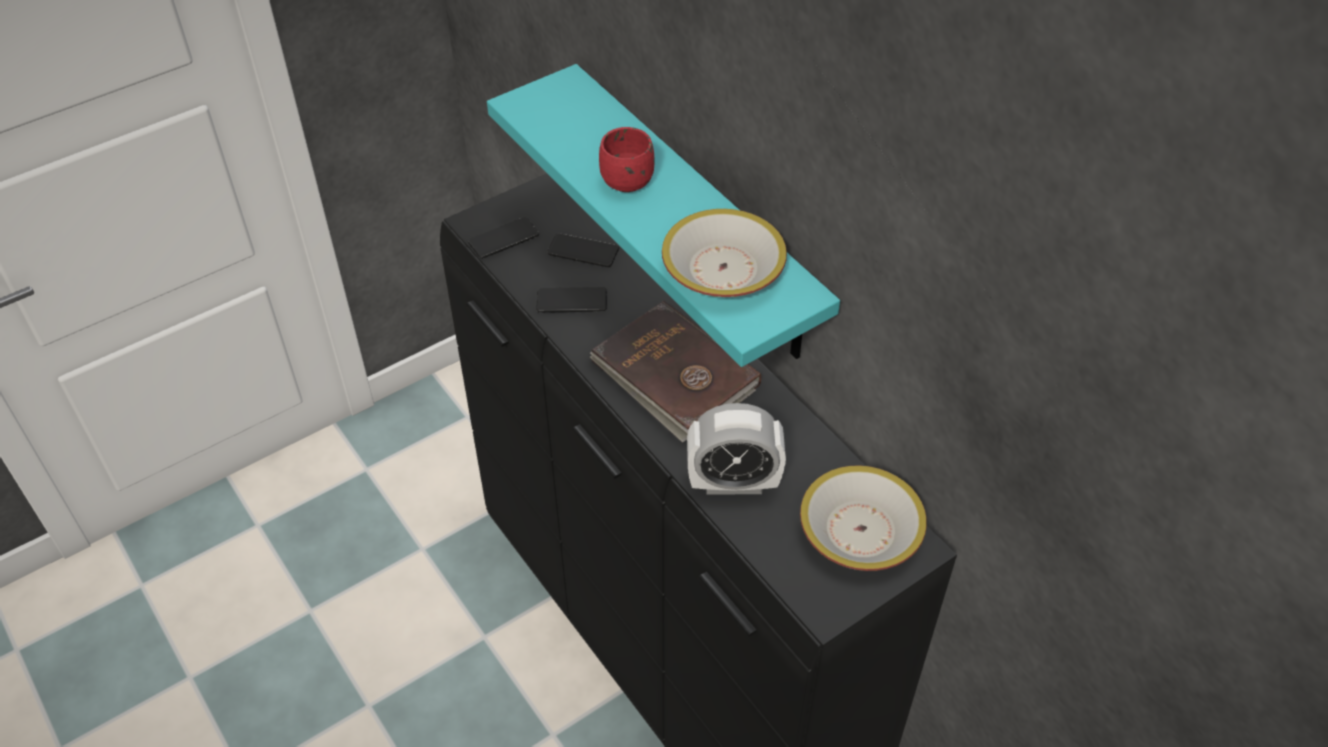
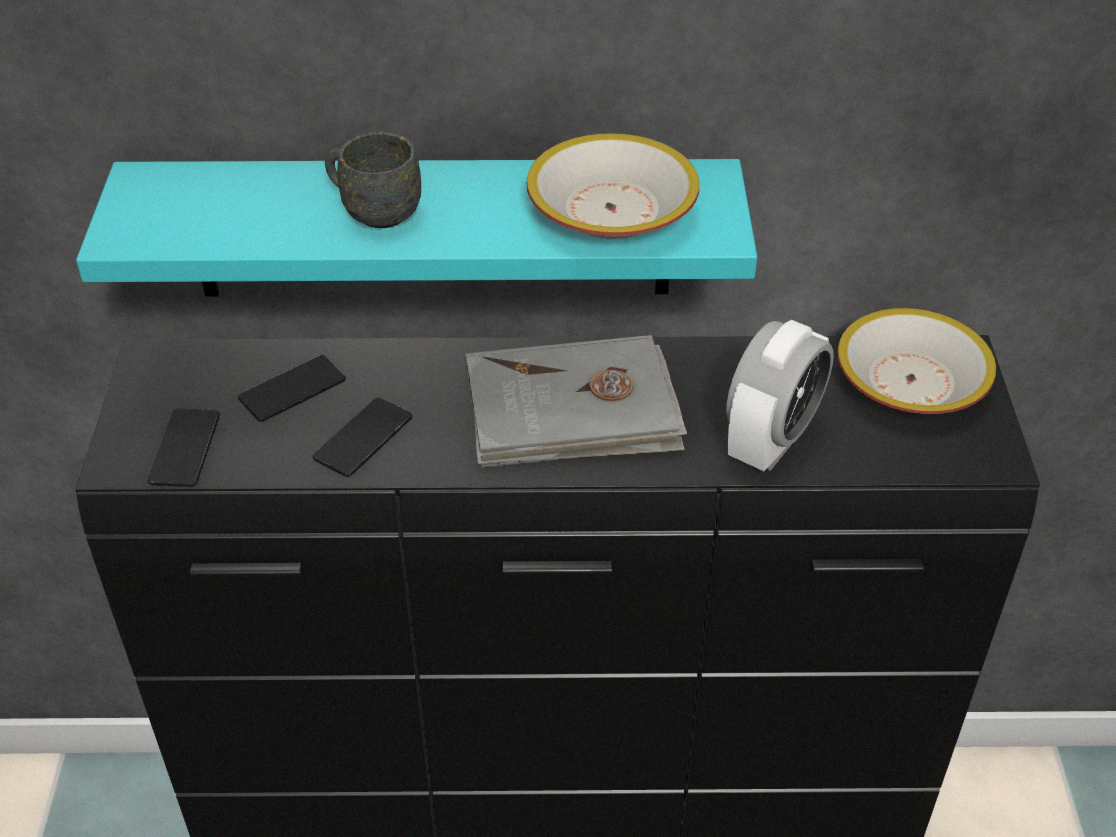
camera: 55 degrees left, 5 degrees down
(626, 176) = (373, 211): red mug -> grey mug
(674, 376) = (572, 411): brown book -> grey book

